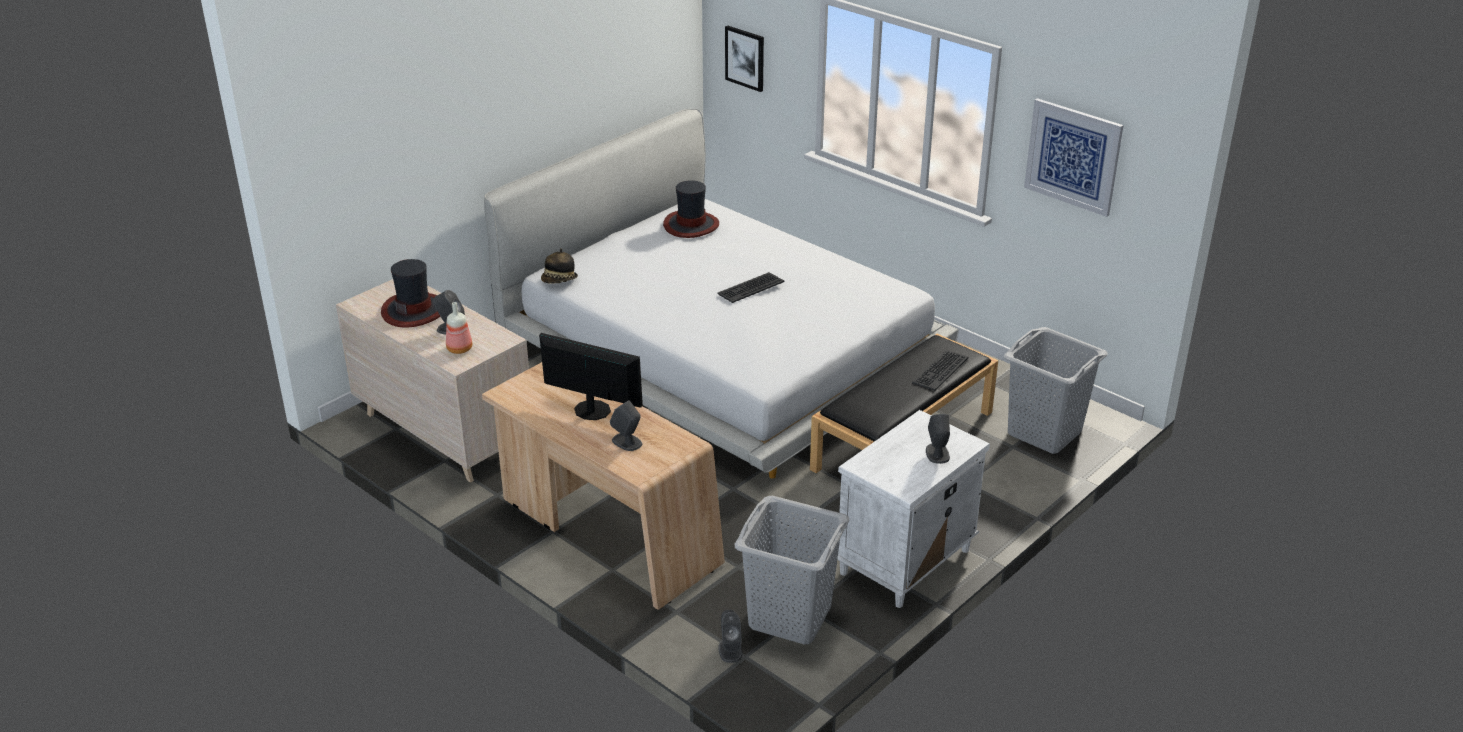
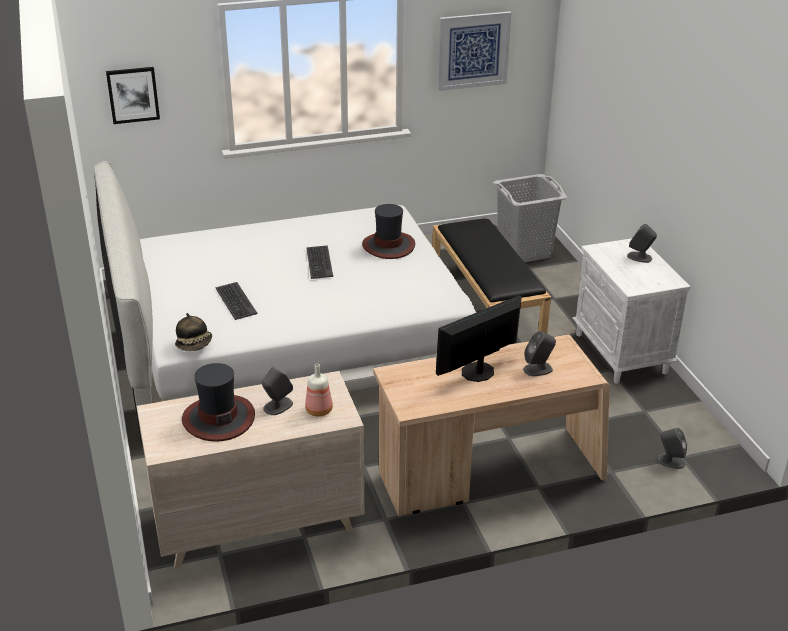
camera: 60 degrees left, 0 degrees up
(691, 225) = (186, 256): hat -> hat (388, 246)
(789, 616) = (648, 421): grey laundry basket -> none
(939, 370) = (488, 238): keyboard -> keyboard (235, 301)

